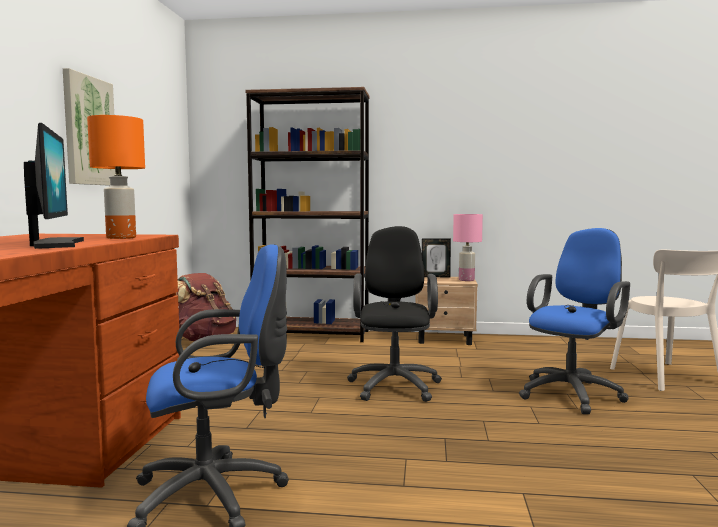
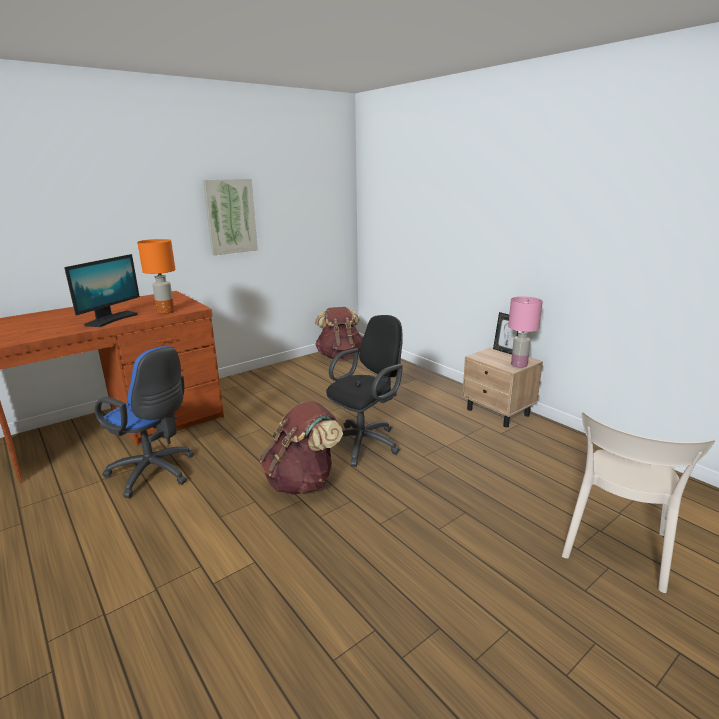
camera: 45 degrees right, 15 degrees up
(312, 334) = (409, 373): brown bookcase -> none
(412, 427) = (302, 482): none -> brown backpack
(573, 393) = (471, 514): blue office chair -> none

